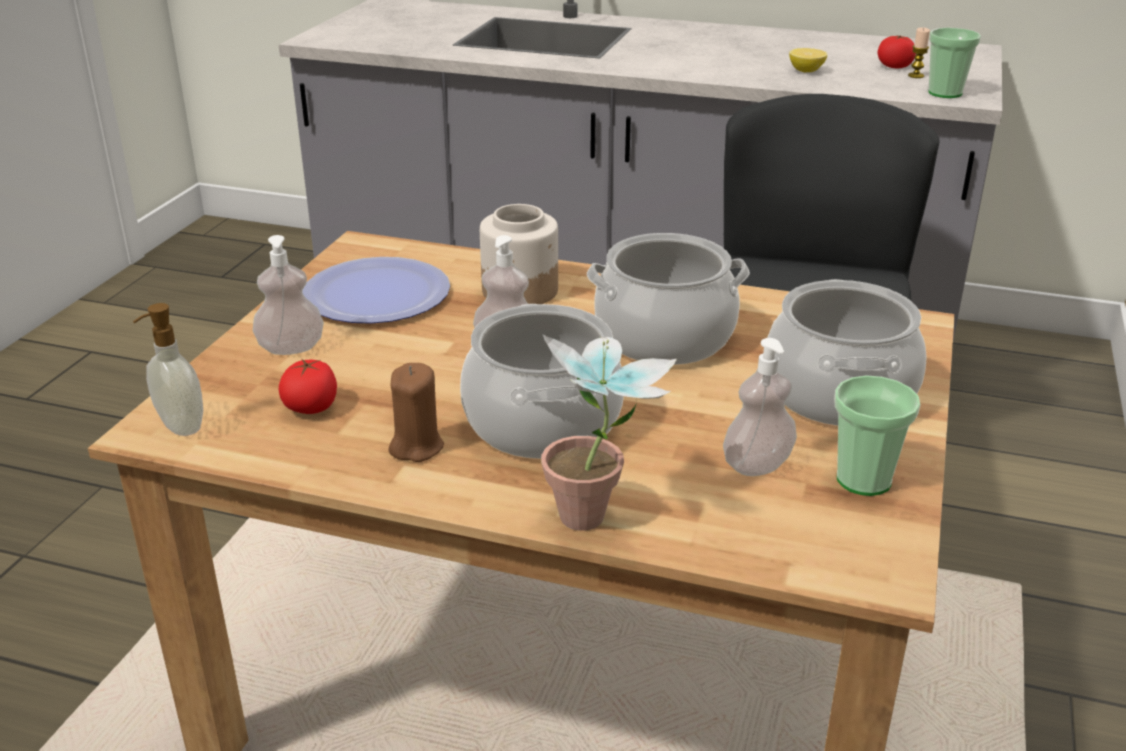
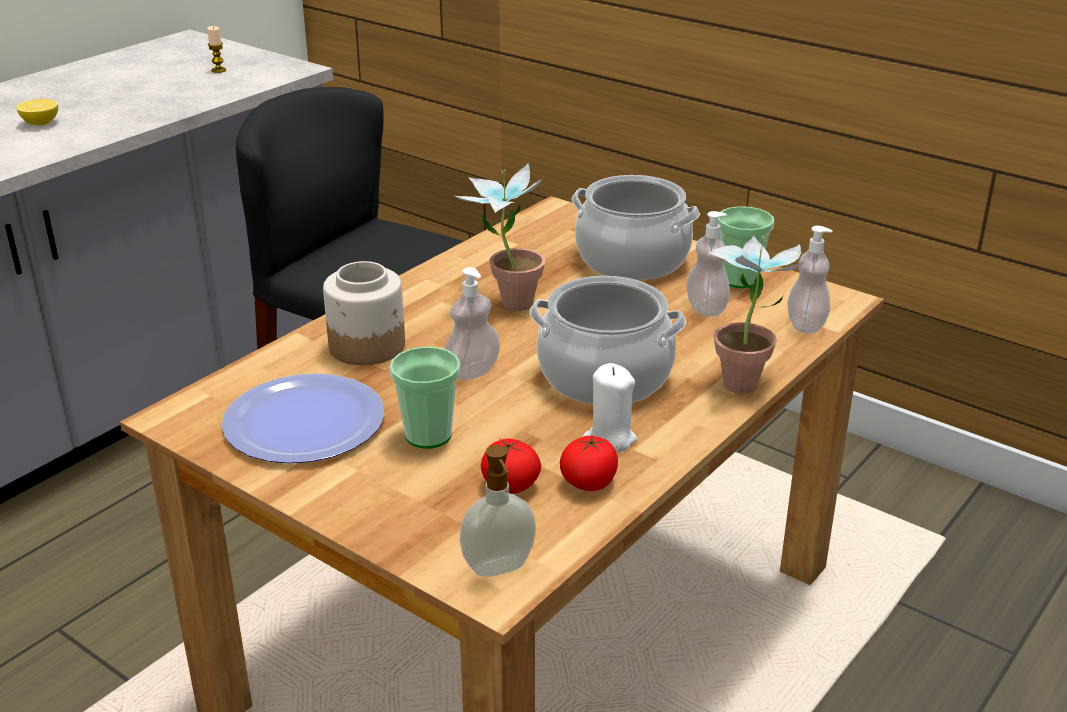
camera: 70 degrees left, 0 degrees up
(291, 348) = (382, 486): soap dispenser -> soap dispenser (806, 325)
(416, 447) = (609, 439): brown candle -> white candle
(664, 338) = (506, 301): cooking pot -> potted plant
(806, 70) = (145, 99): lemon -> lemon (41, 123)
(894, 66) = (185, 71): tomato -> tomato (589, 482)
(945, 93) = (271, 72): cup -> cup (428, 435)

